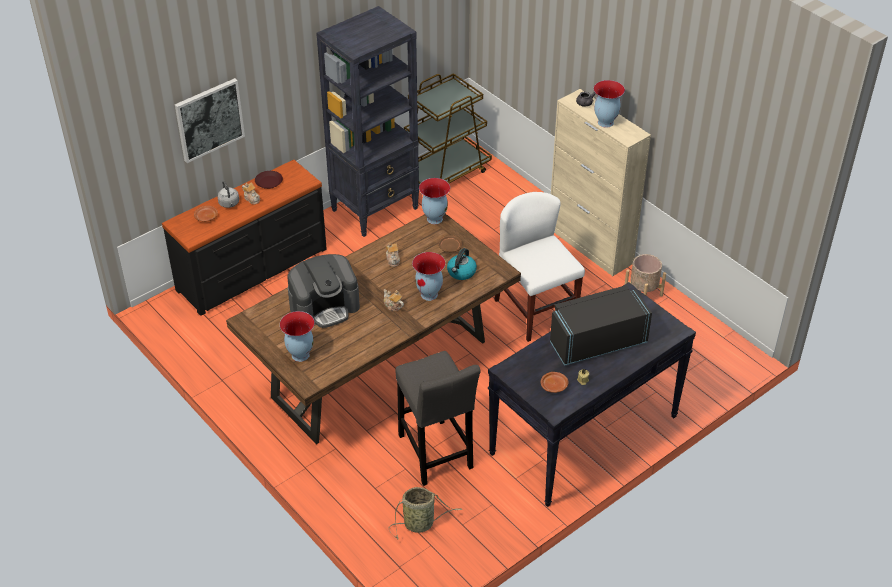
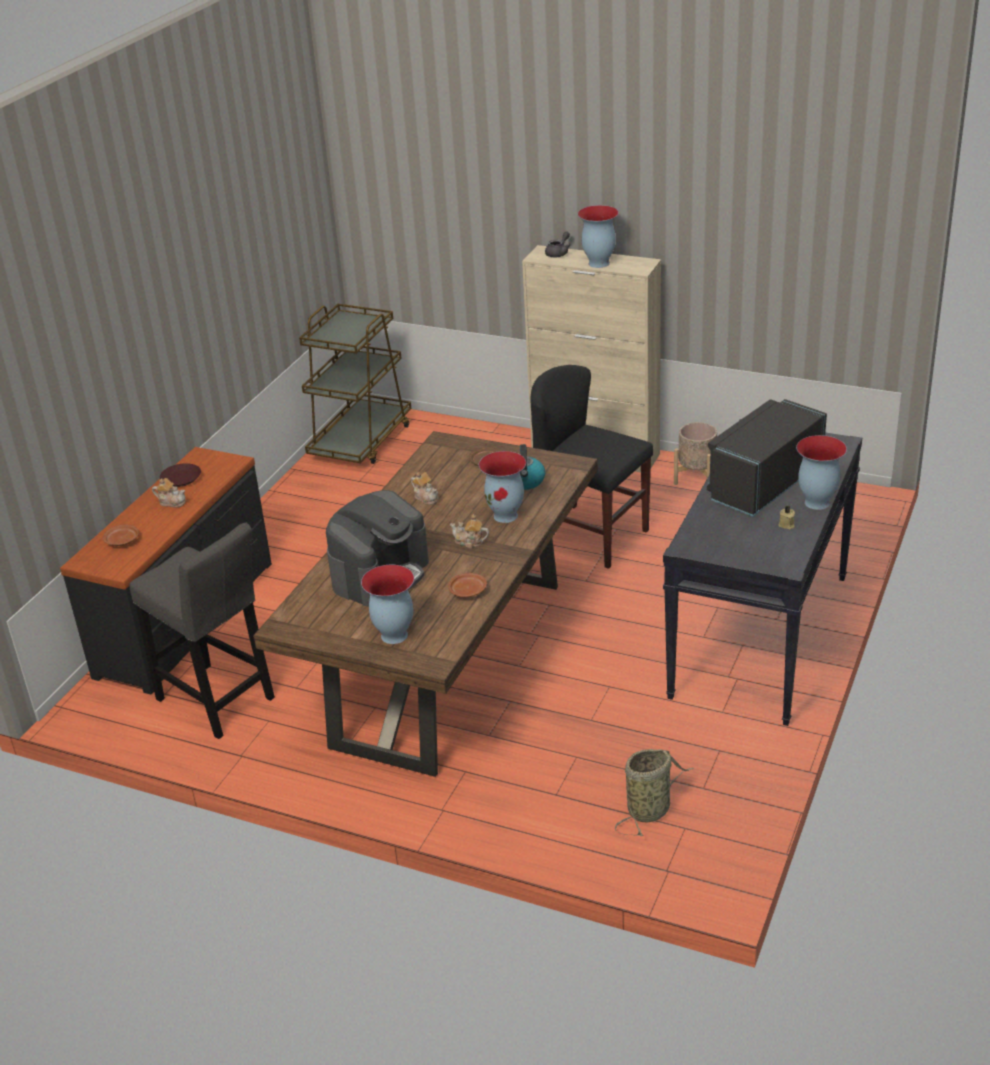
camera: 25 degrees left, 10 degrees down
(209, 119) = (90, 393): picture -> none
(229, 204) = (144, 517): grey kettle -> none
(375, 209) = (302, 503): black bookcase -> none
(434, 218) = (440, 442): vase -> vase (816, 502)
(436, 455) = (603, 727): grey stool -> grey stool (218, 702)
(535, 311) = (590, 536): white chair -> black chair
(554, 385) = (759, 541): brown plate -> brown plate (468, 591)

